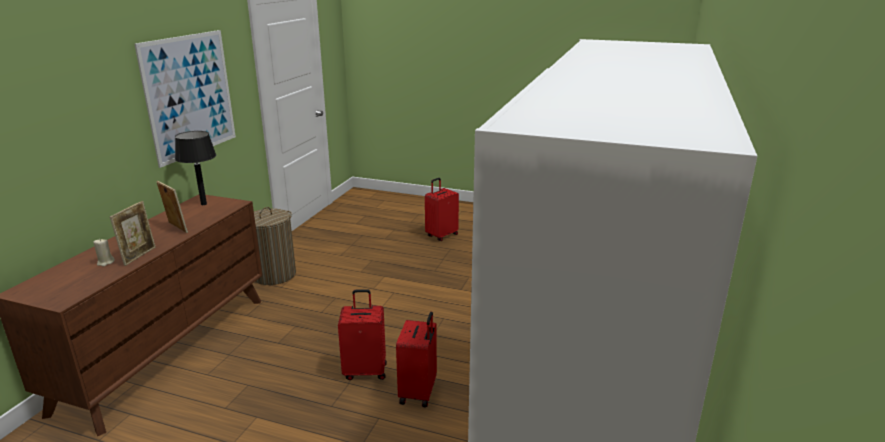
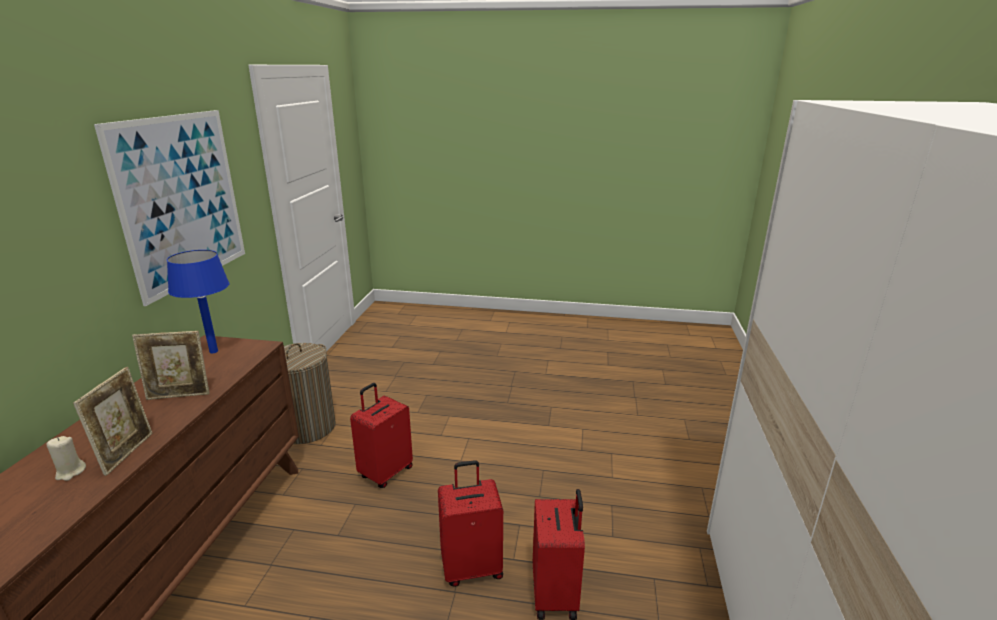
camera: 10 degrees left, 0 degrees up
(176, 228) = (180, 395): picture frame -> picture frame turned 135 degrees clockwise
(204, 204) = (214, 351): black table lamp -> blue table lamp
(441, 235) = (498, 354): red suitcase -> red suitcase (385, 472)

